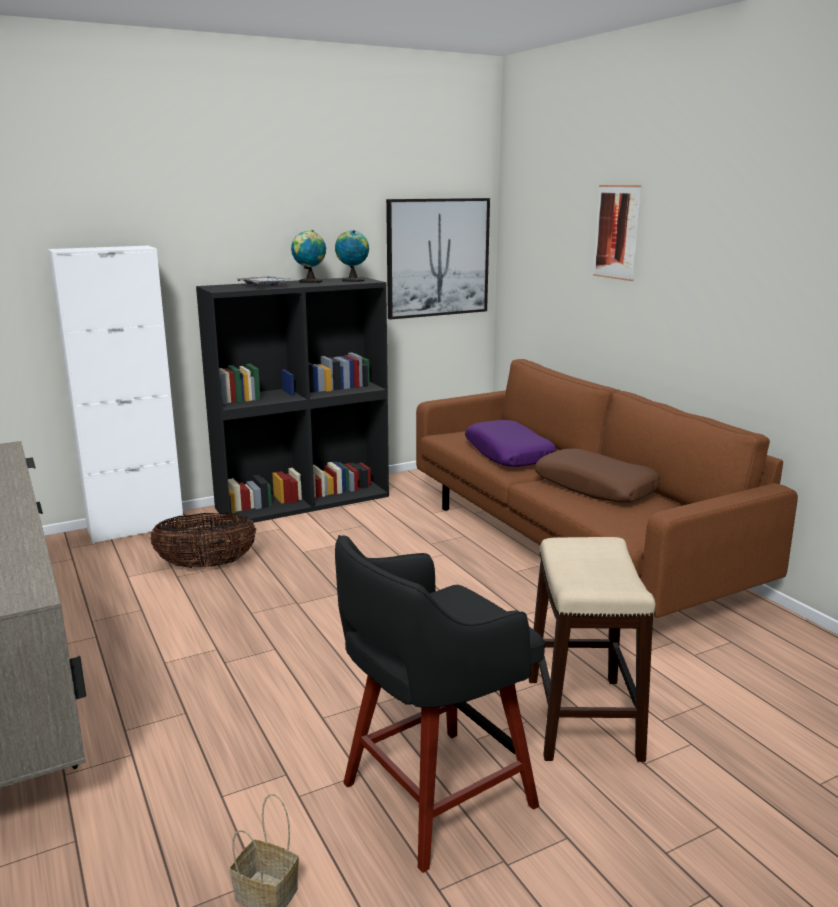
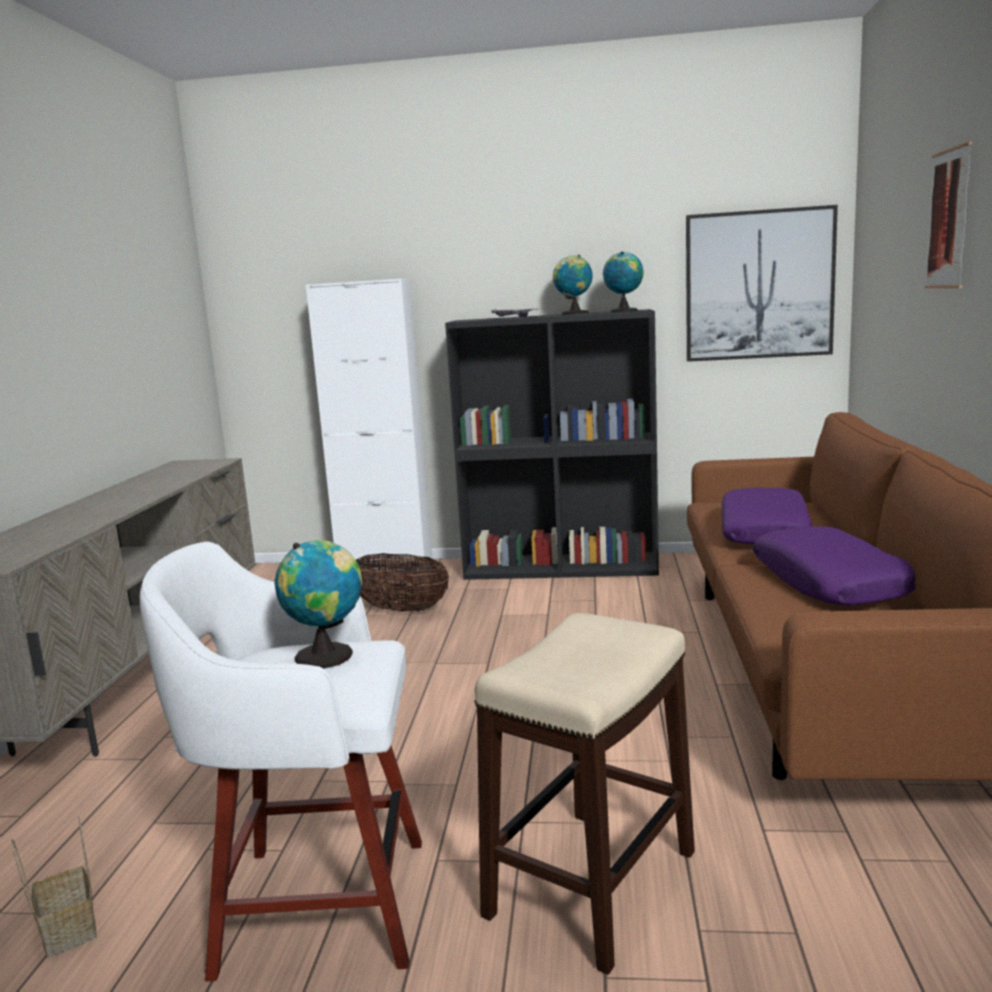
camera: 35 degrees right, 5 degrees down
(433, 797) = (315, 905): black stool -> white stool
(449, 605) = (328, 656): none -> globe
(596, 487) = (830, 583): brown pillow -> purple pillow

